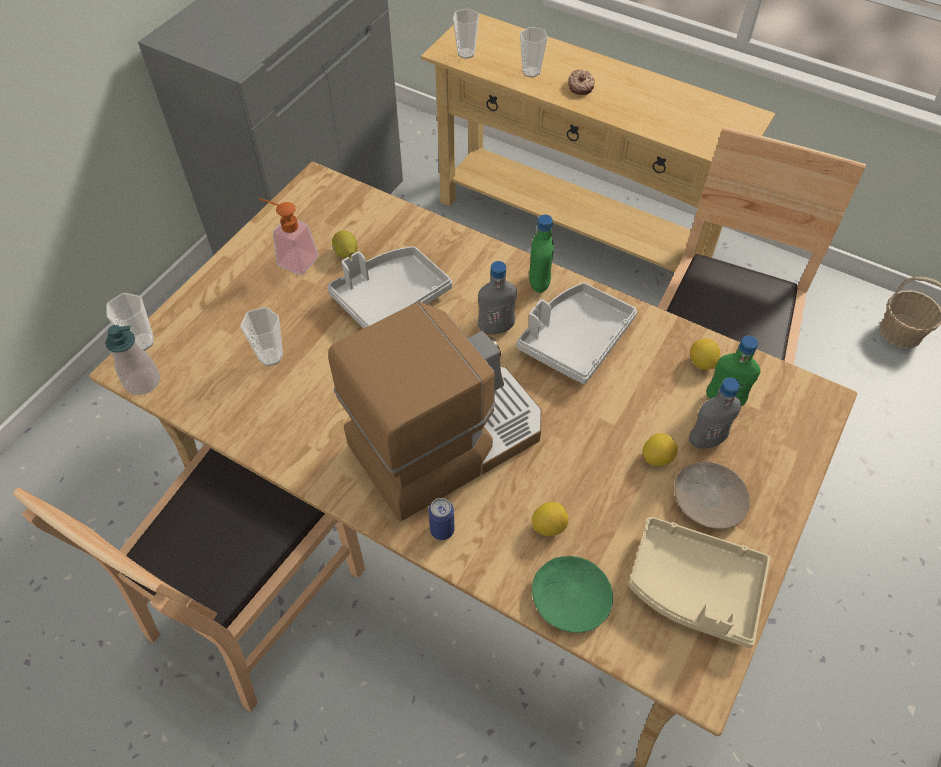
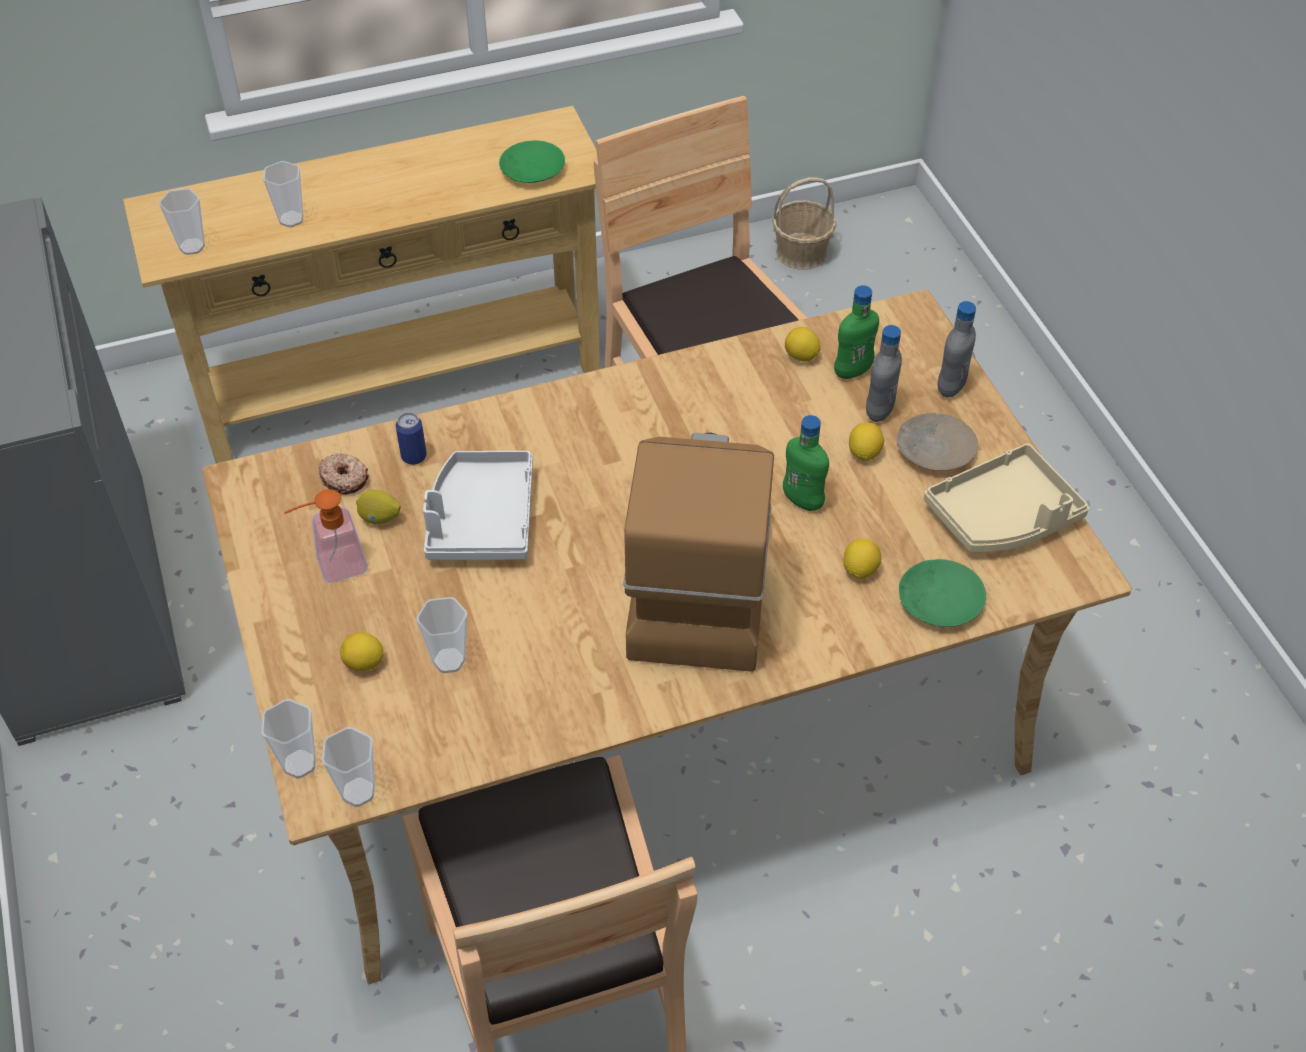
camera: 50 degrees left, 5 degrees down
(142, 381) = (358, 792): soap dispenser -> cup
(235, 320) = (364, 663): none -> lemon
(442, 530) = (792, 647): can -> can (414, 457)
(496, 328) = (610, 465): grey bottle -> grey bottle (951, 387)
(539, 283) = (592, 399): green bottle -> green bottle (802, 500)
(574, 339) = (685, 420): grey tray -> none
(581, 86) = (363, 200): donut -> donut (344, 478)
(697, 133) = (531, 170): none -> green plate

